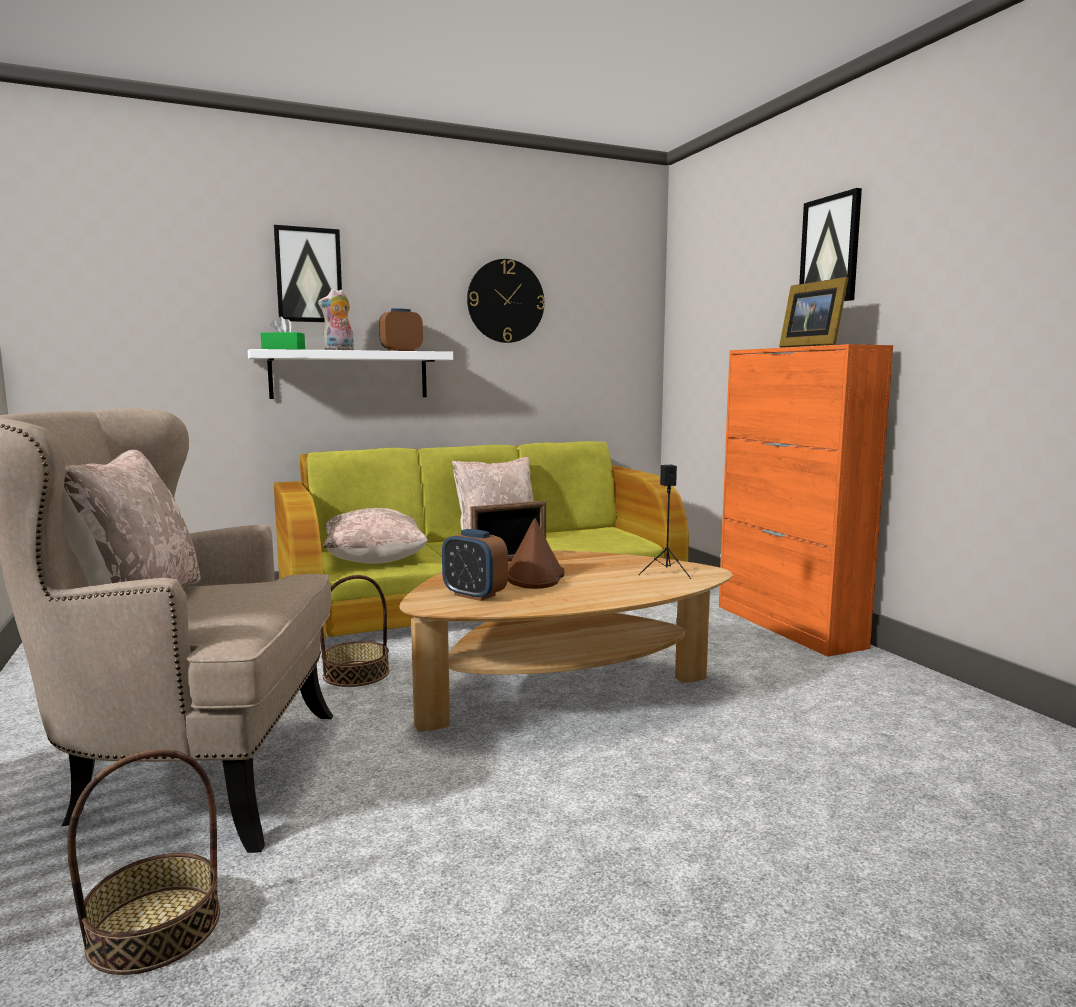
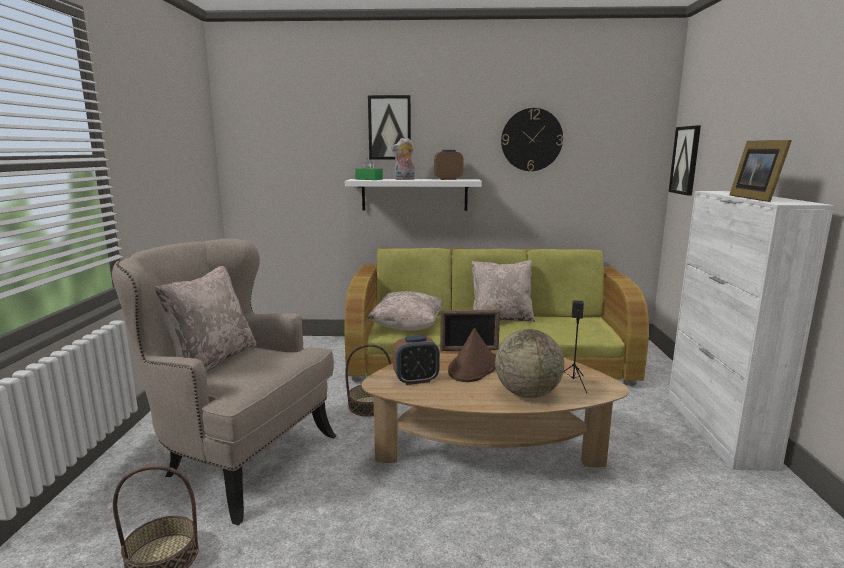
camera: 25 degrees right, 5 degrees up
(474, 595) = (416, 380): alarm clock -> alarm clock turned 75 degrees counterclockwise
(627, 588) = (527, 394): none -> globe
(788, 626) = (717, 430): orange cabinet -> white cabinet
(830, 250) = (797, 106): picture -> picture (685, 160)

